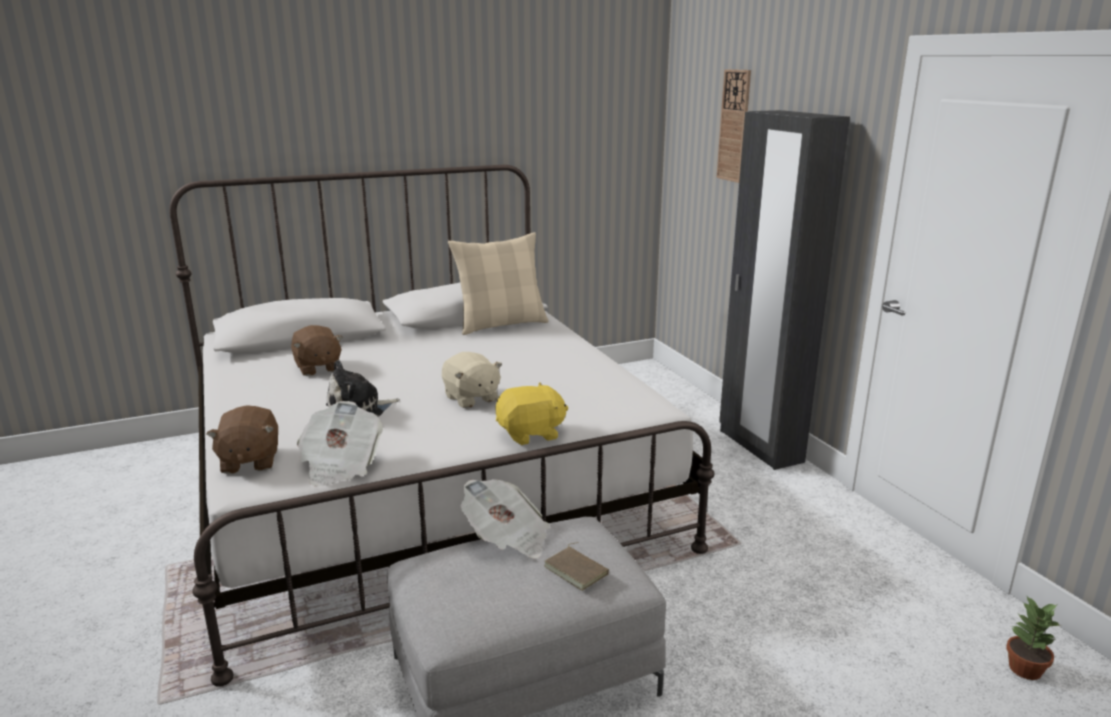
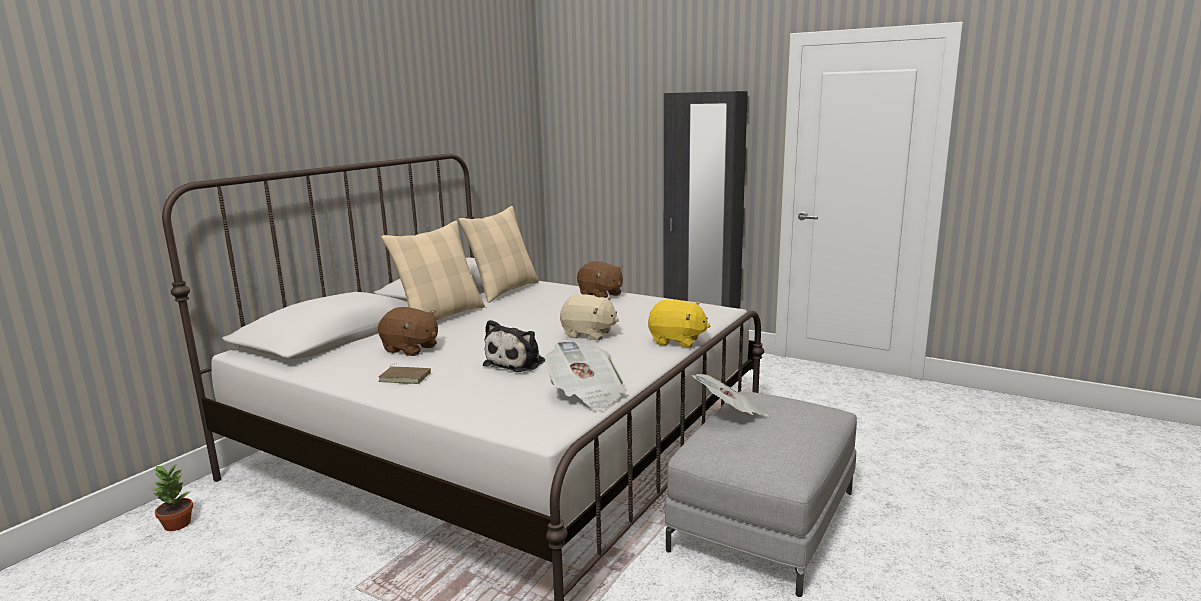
camera: 35 degrees left, 5 degrees down
(249, 461) = (506, 416): brown plush toy -> brown plush toy (600, 295)
(399, 340) = (441, 316): none -> beige pillow
(531, 434) = (677, 341): yellow plush toy -> yellow plush toy turned 75 degrees clockwise
(577, 570) = (801, 413): brown book -> brown book (406, 377)
(734, 126) = (626, 110): wall clock -> none
(1024, 669) = (973, 408): potted plant -> potted plant (176, 524)

